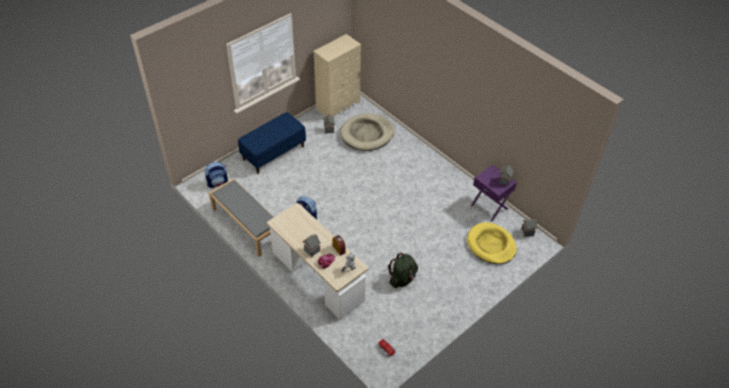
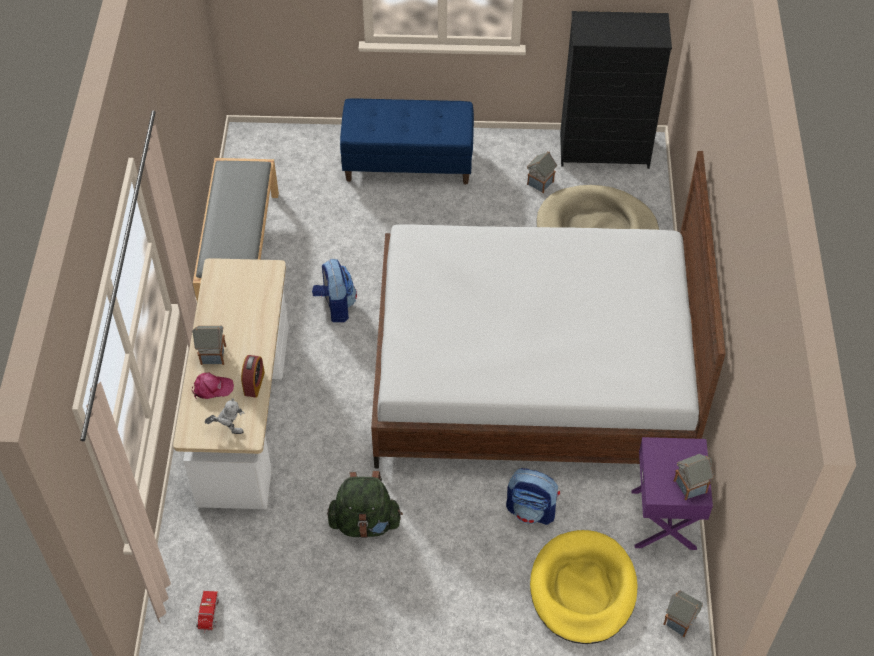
camera: 45 degrees right, 5 degrees up
(217, 183) = (274, 156): backpack -> backpack (531, 510)
(338, 105) = (605, 150): beige dresser -> black dresser
(399, 192) = (531, 373): none -> bed

